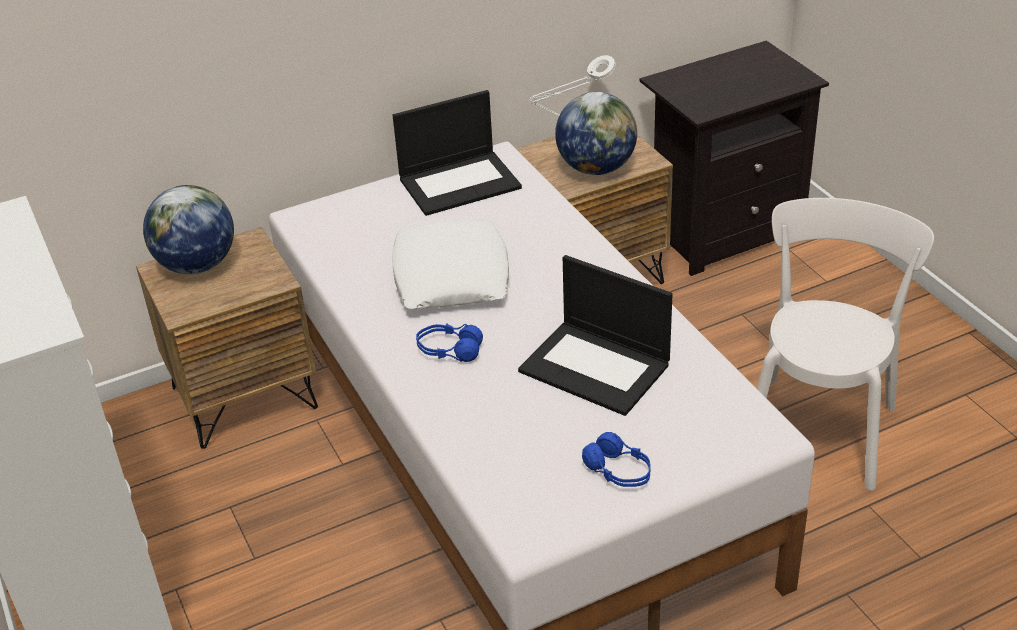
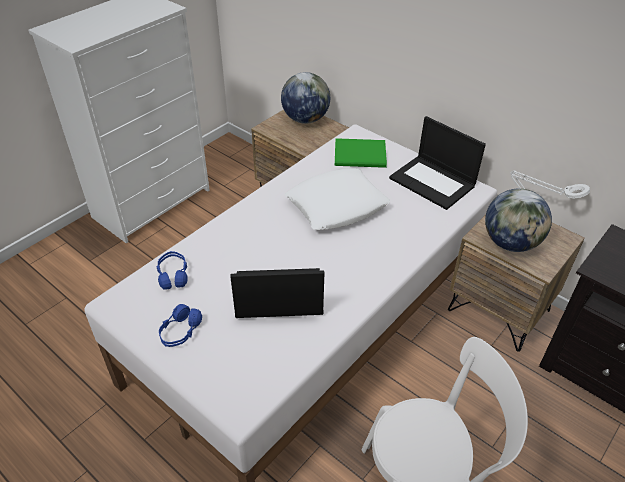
camera: 65 degrees right, 5 degrees up
(356, 226) = (361, 156): none -> green book
(449, 351) = (265, 225): blue headphones -> blue headphones (173, 275)
(596, 367) = (277, 295): laptop -> laptop turned 75 degrees clockwise

